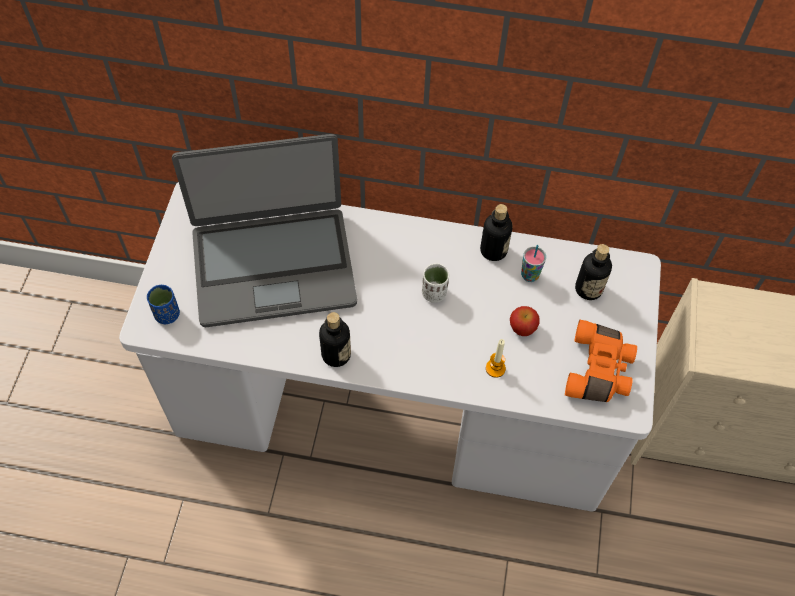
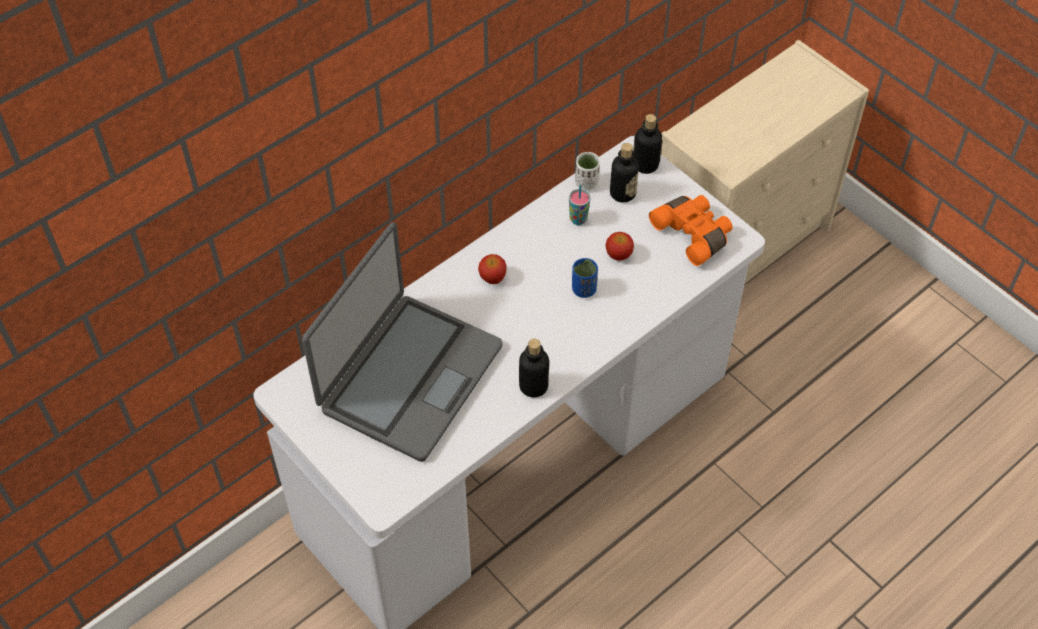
camera: 50 degrees left, 5 degrees down
(167, 314) = (385, 481): blue cup -> blue cup (584, 289)
(415, 256) = (492, 277): none -> apple
(434, 293) = (537, 288): white cup -> white cup (586, 183)
(493, 250) = (535, 226): bottle -> bottle (645, 165)
(495, 368) = (637, 293): candle -> none

